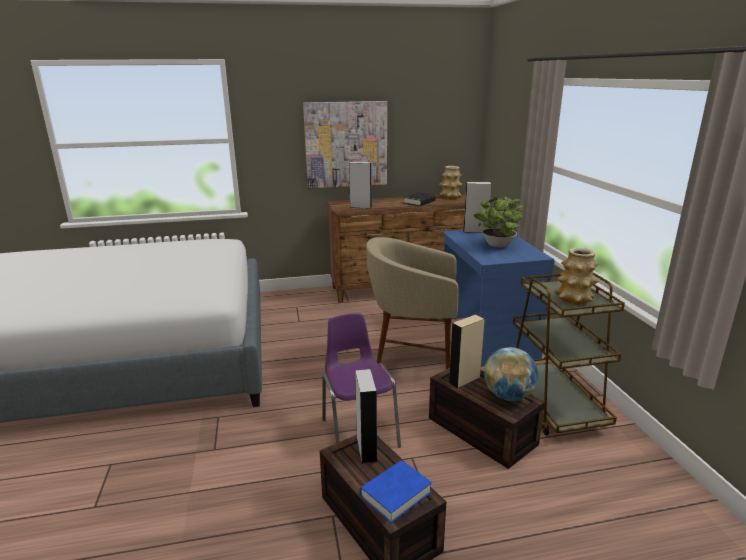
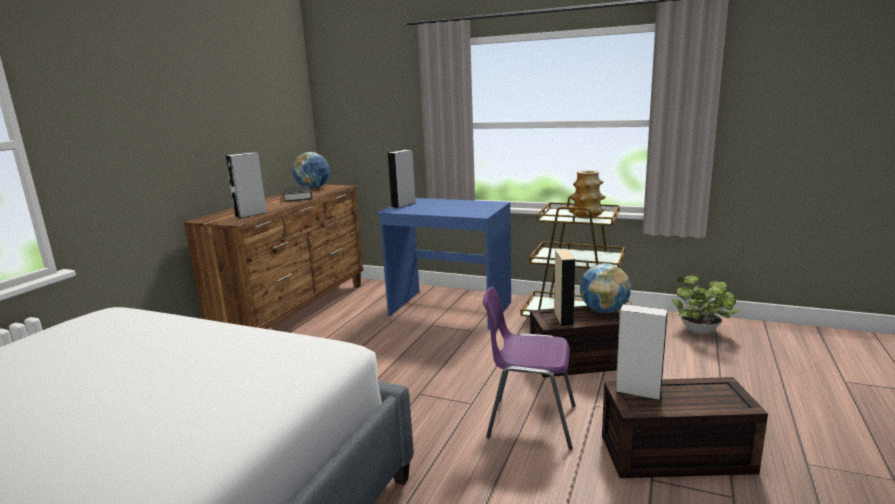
camera: 55 degrees left, 5 degrees down
(346, 144) = (190, 137): picture -> none
(395, 494) = (715, 396): blue book -> none
(412, 365) = (448, 356): beige stool -> none
(450, 197) = (313, 188): vase -> globe
(496, 246) = (452, 207): potted plant -> potted plant (702, 332)

